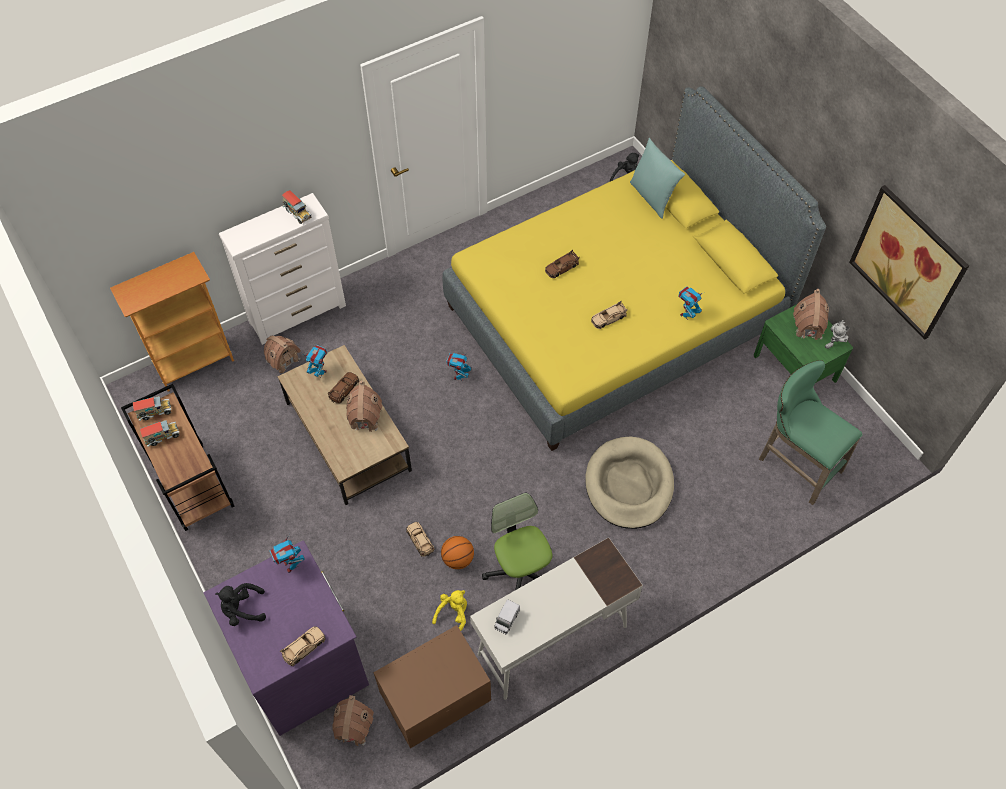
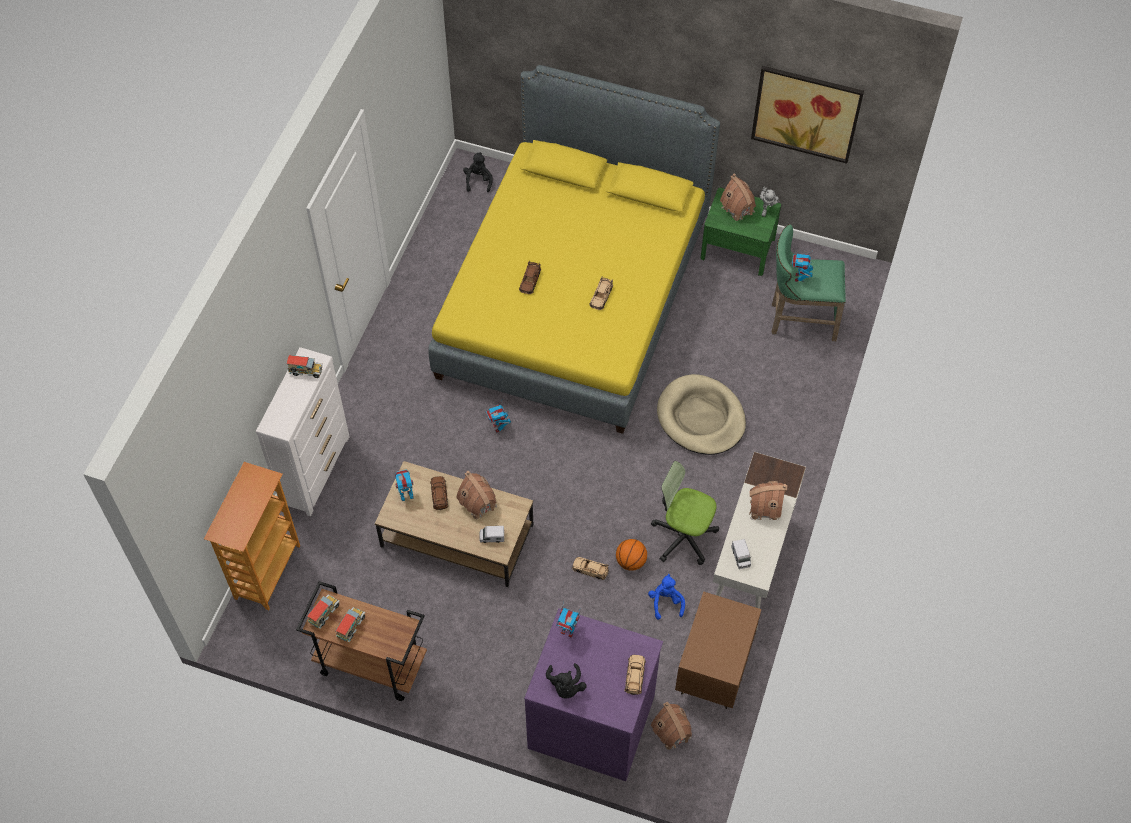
camera: 40 degrees left, 0 degrees up
(242, 609) = (565, 686): black plush toy -> black plush toy turned 45 degrees counterclockwise
(283, 360) = (342, 516): toy house -> toy house (764, 508)
(349, 451) = (492, 537): none -> toy truck
(453, 614) = (666, 602): yellow plush toy -> blue plush toy
(652, 197) = (544, 179): turquoise pillow -> none
(686, 315) = (654, 255): toy robot -> toy robot (799, 278)

